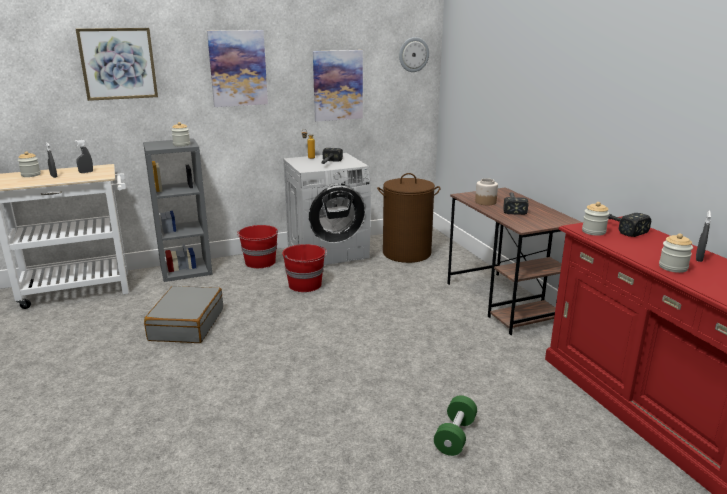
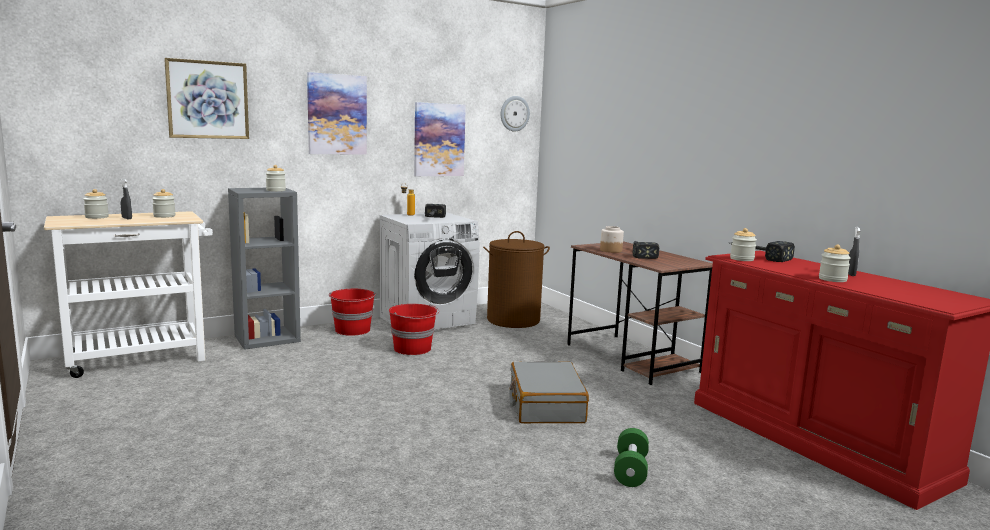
camera: 10 degrees left, 10 degrees down
(86, 172) = (164, 216): grey spray bottle -> jar
(186, 324) = (287, 386): grey suitcase -> grey suitcase (545, 405)

